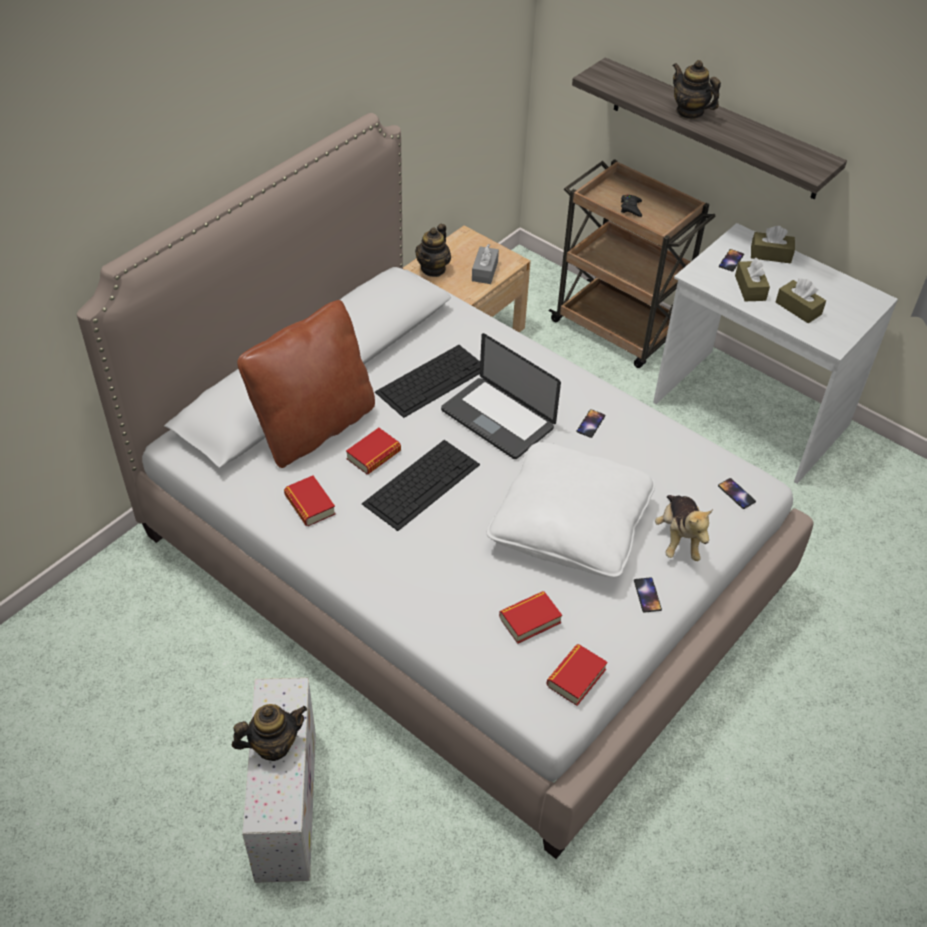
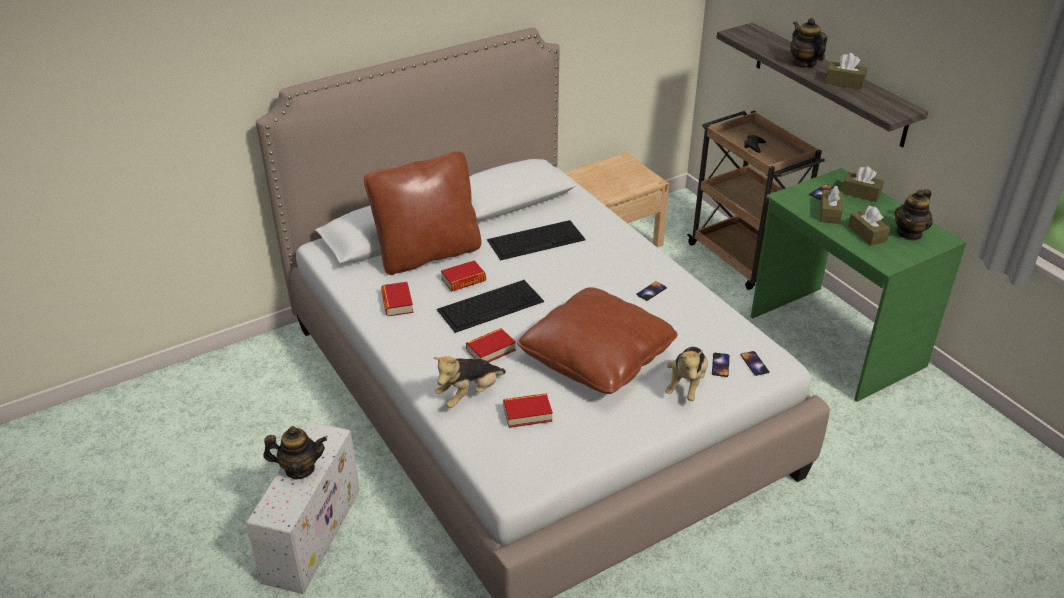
camera: 20 degrees right, 10 degrees down
(433, 269) = (586, 176): teapot -> teapot (909, 233)
(453, 610) = (469, 394): none -> plush toy
(484, 271) = (627, 184): grey tissue box -> none
(497, 419) = (575, 274): laptop -> none
(570, 526) = (597, 358): white pillow -> brown pillow
(576, 677) = (545, 463): book -> book (491, 350)
(647, 595) = (637, 419): phone -> phone (720, 365)
(744, 133) = (844, 82): none -> brown tissue box
(749, 414) = (834, 341): white desk -> green desk

